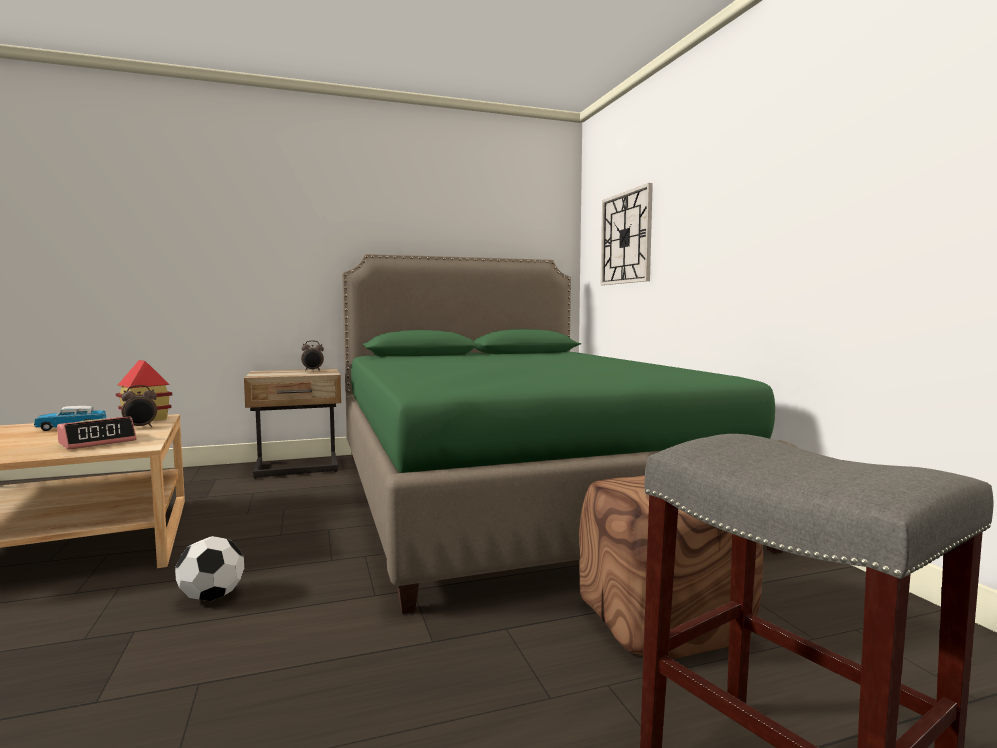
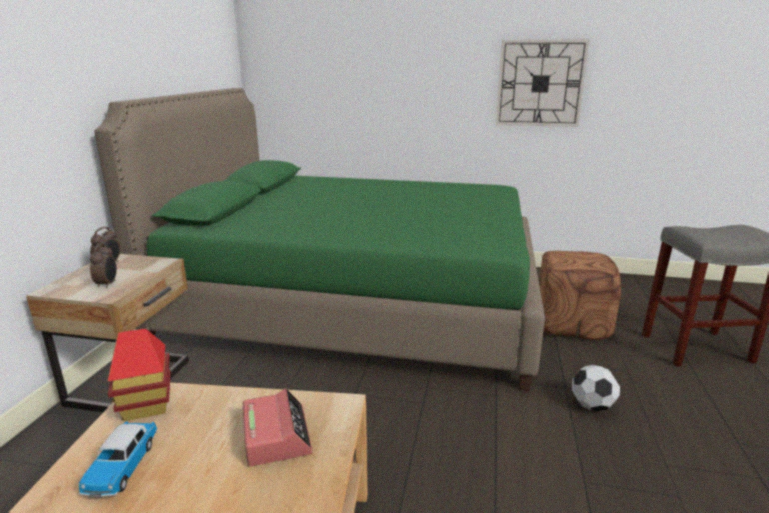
camera: 60 degrees left, 15 degrees up
(140, 427) = (207, 407): alarm clock -> alarm clock (107, 284)
(212, 597) = (455, 469): football -> football (592, 406)
(626, 238) = (324, 73): wall clock -> wall clock (540, 83)

